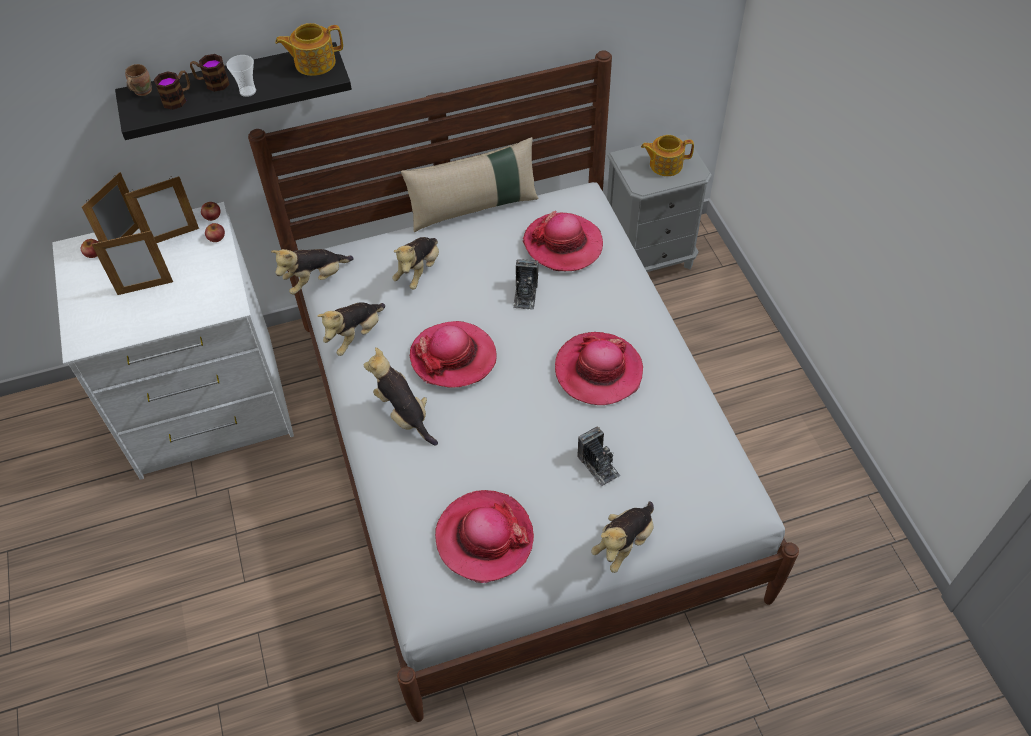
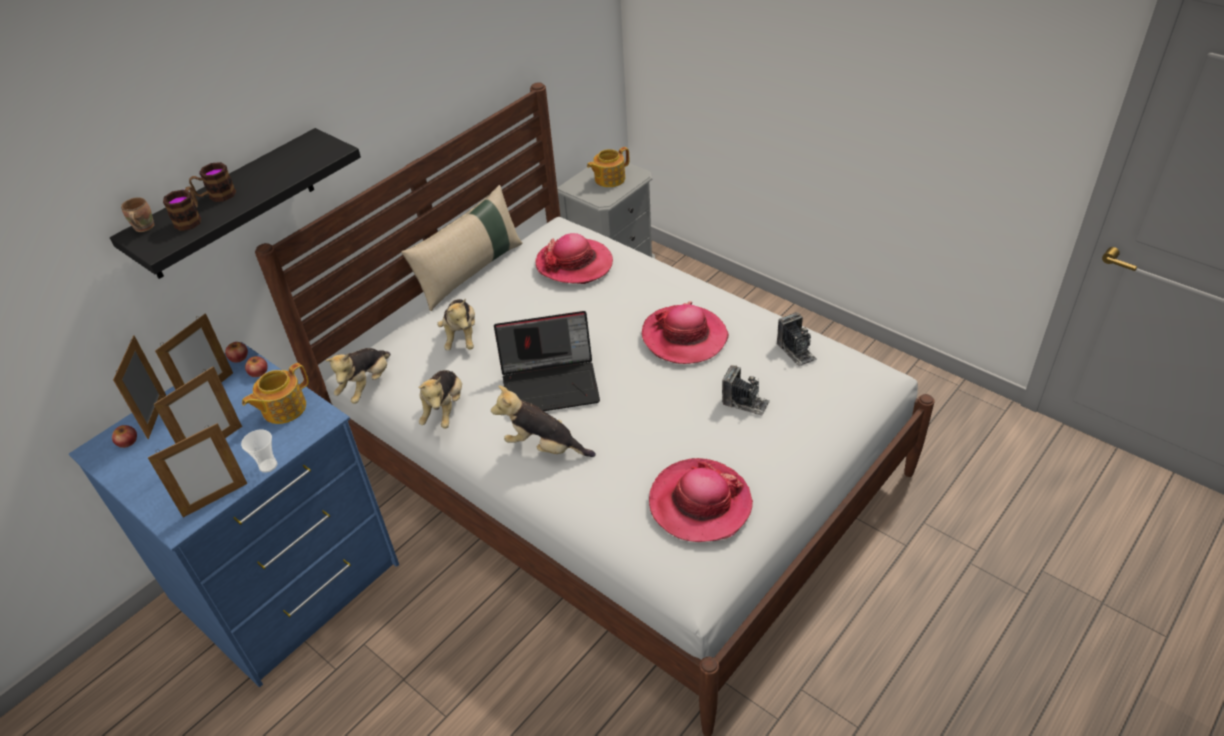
camera: 30 degrees left, 10 degrees down
(115, 337) = (215, 500): none -> picture frame
(208, 406) = (287, 583): white dresser -> blue dresser
(248, 91) = (261, 189): cup -> cup (268, 465)
(314, 62) = (309, 147): teapot -> teapot (283, 408)
(453, 357) = (551, 384): hat -> laptop
(525, 294) = (574, 311): camera -> camera (796, 351)
(624, 543) = (816, 447): plush toy -> none

